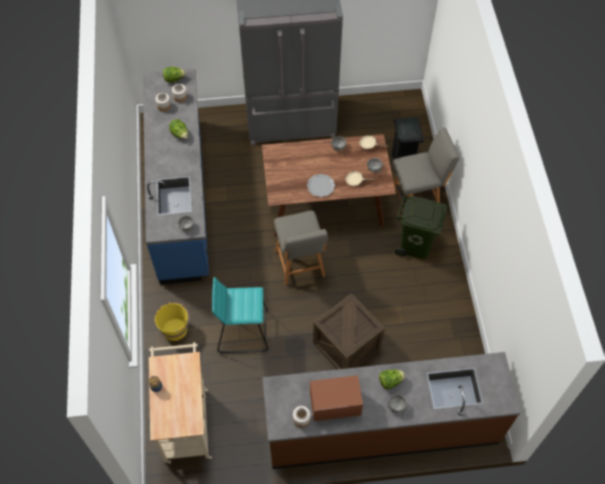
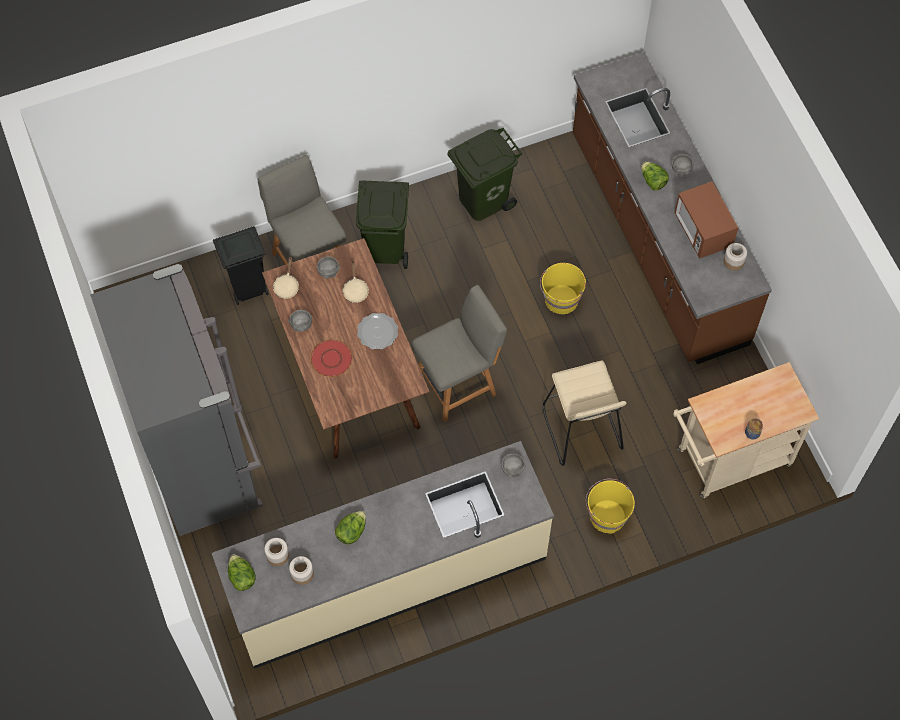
camera: 105 degrees left, 5 degrees up
(182, 197) = (388, 577): blue counter -> beige counter
(243, 330) = (581, 429): turquoise stool -> beige stool
(309, 158) = (331, 359): none -> red plate
(346, 345) = (561, 300): crate -> yellow bucket
(443, 315) = (482, 199): none -> green trash can

